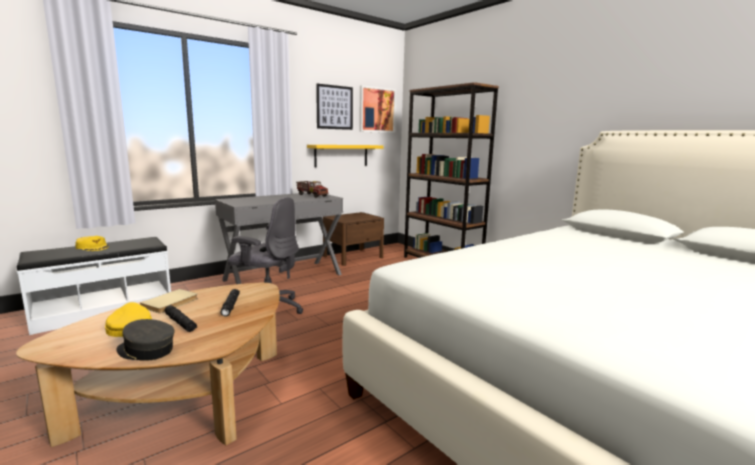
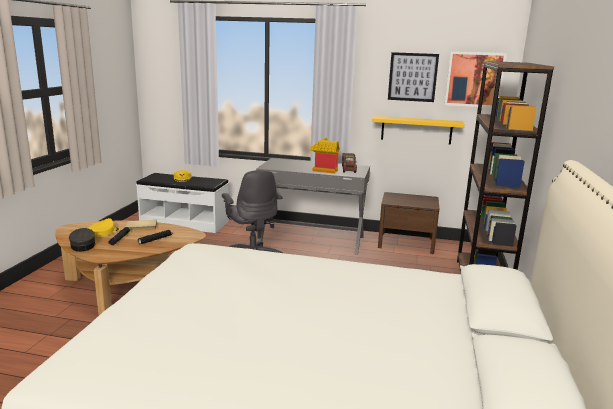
camera: 50 degrees right, 5 degrees up
(295, 198) = (322, 170): none -> toy house

